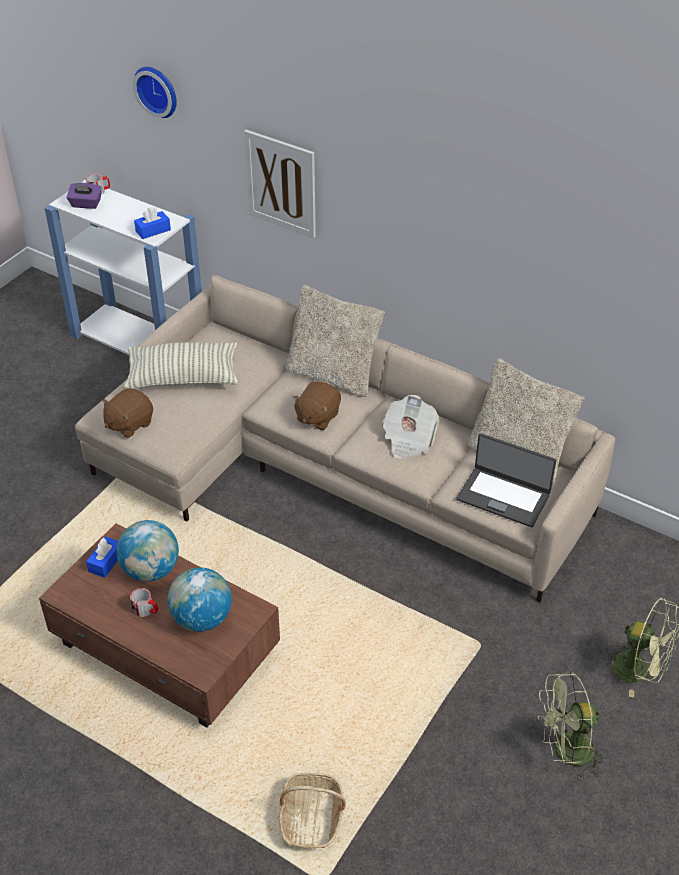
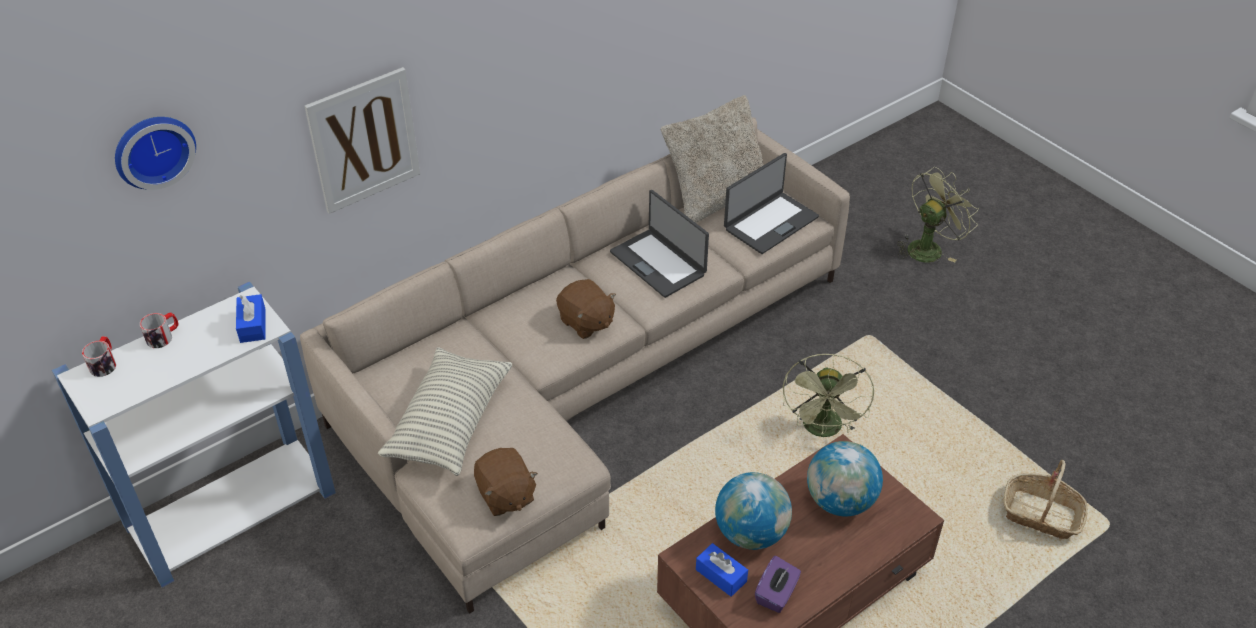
camera: 70 degrees left, 0 degrees up
(86, 204) = (127, 384): purple tissue box -> purple tissue box (776, 594)
(146, 610) = (811, 550): mug -> mug (163, 336)
(333, 373) = (518, 291): beige pillow -> none
(408, 439) = (659, 263): newspaper -> laptop
(565, 752) = (1003, 319): green fan -> green fan (823, 431)

